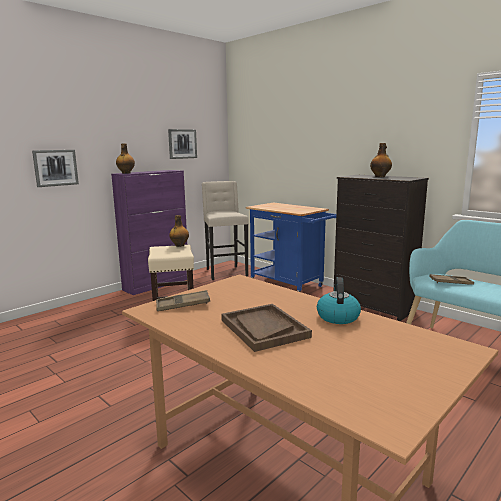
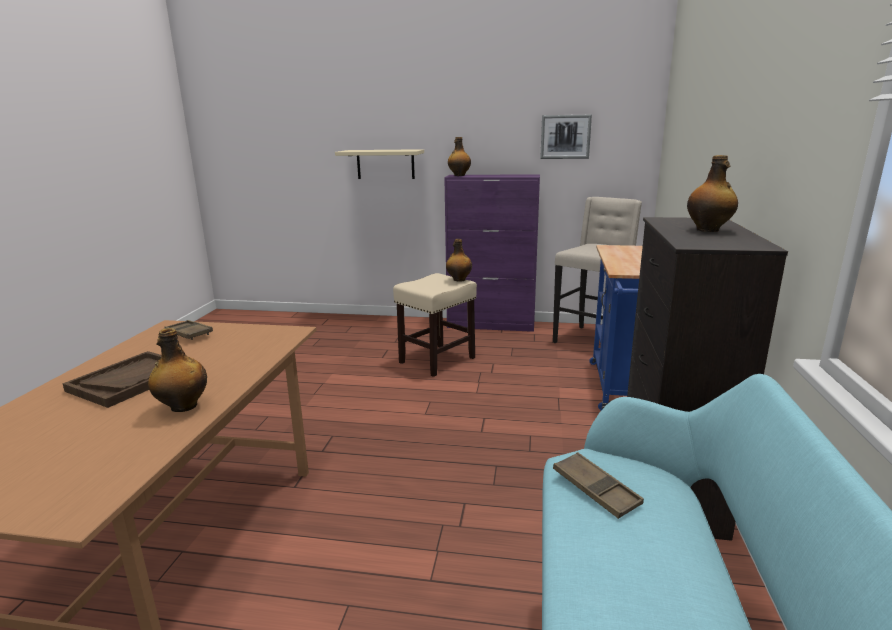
camera: 55 degrees right, 5 degrees up
(55, 168) = (385, 164): picture -> beige shelf
(337, 316) = (183, 407): kettle -> bottle

